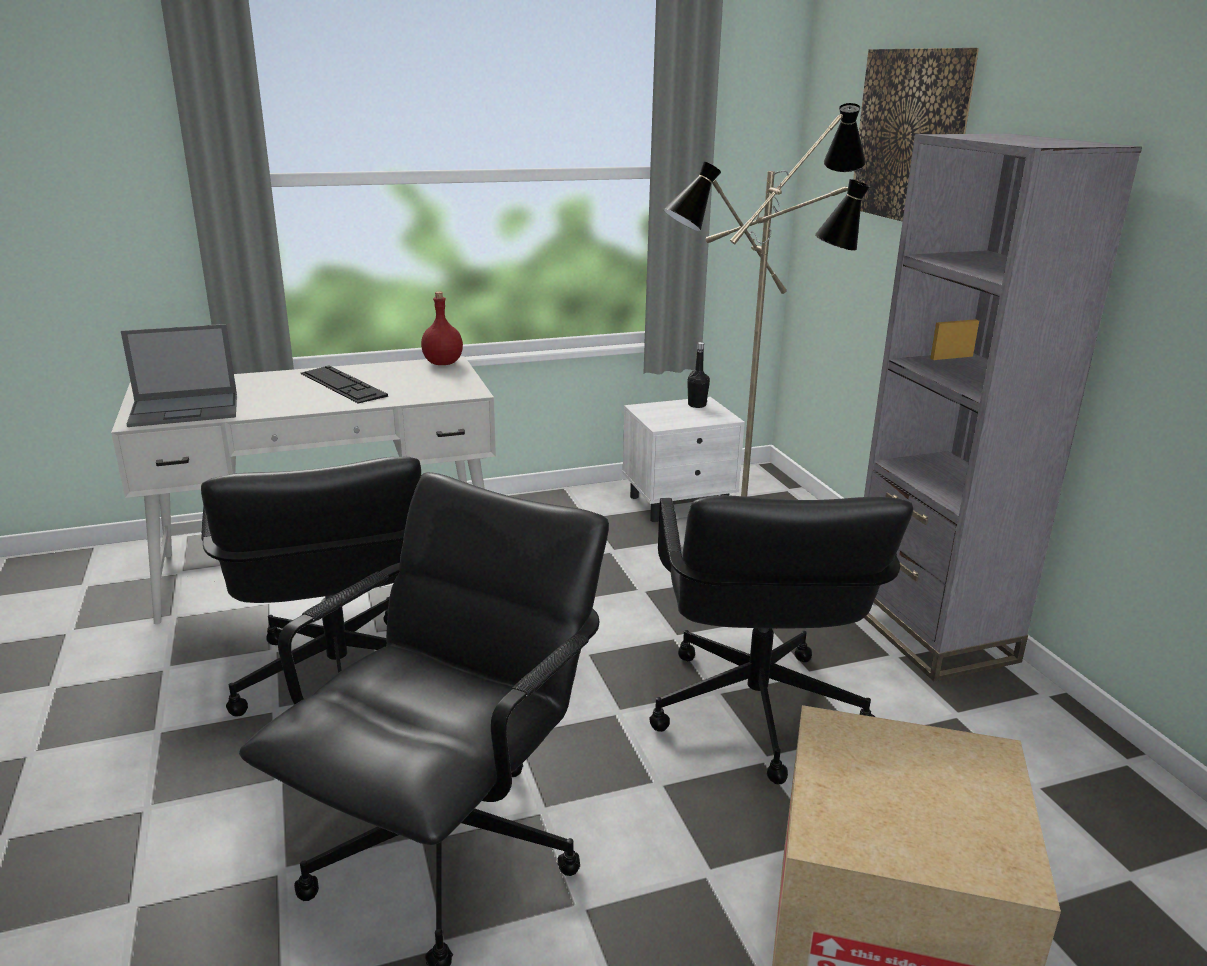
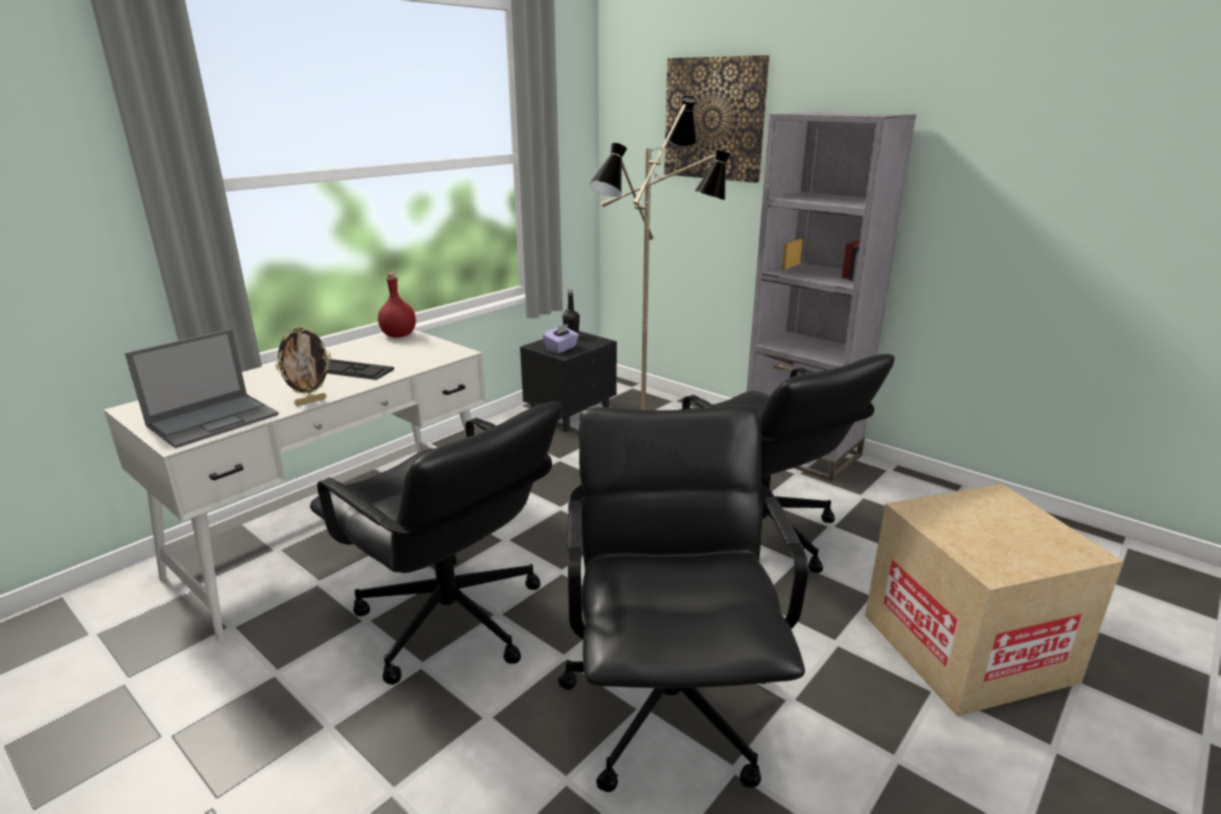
camera: 30 degrees left, 0 degrees up
(276, 411) = (310, 401): none -> picture frame
(666, 417) = (561, 349): none -> purple tissue box
(679, 503) = (571, 414): white nightstand -> black nightstand

